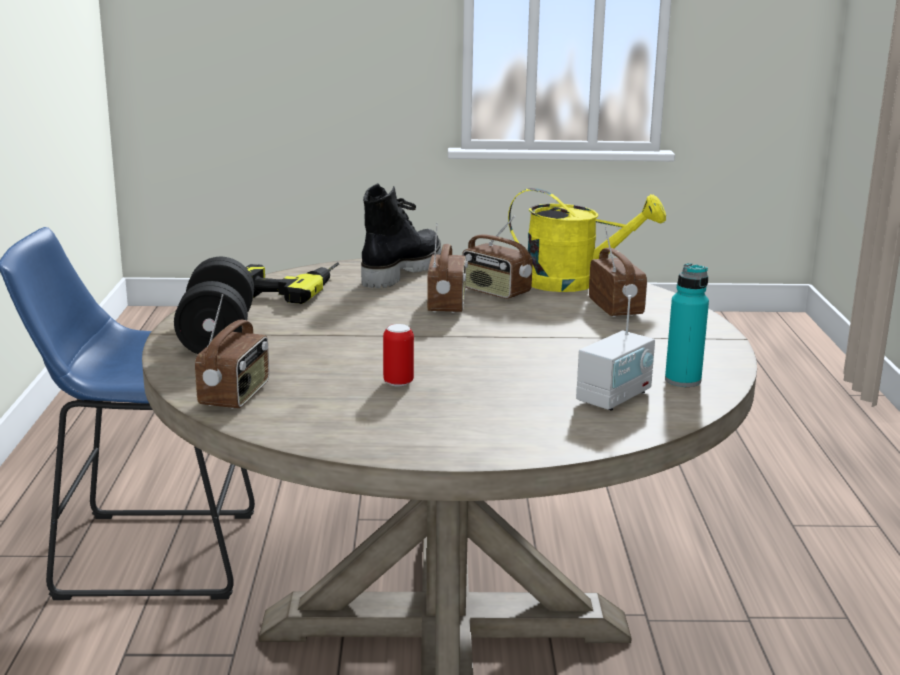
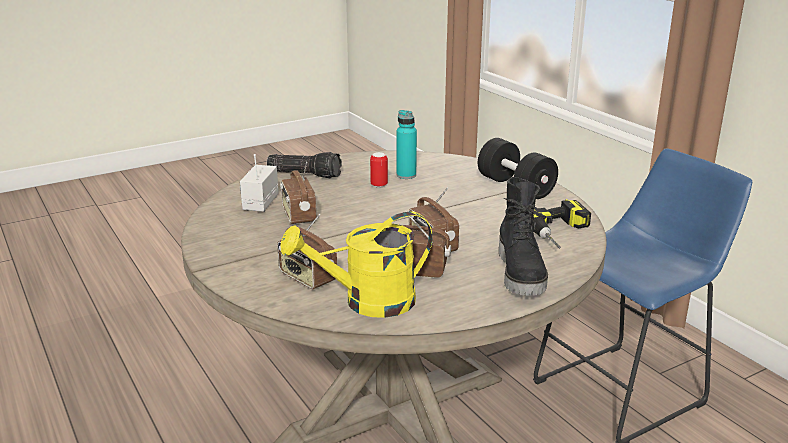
camera: 150 degrees right, 5 degrees up
(236, 396) = (440, 163): radio -> radio (298, 216)
(493, 432) = (305, 174): none -> flashlight
(682, 380) = (226, 223): turquoise bottle -> turquoise bottle (406, 175)

